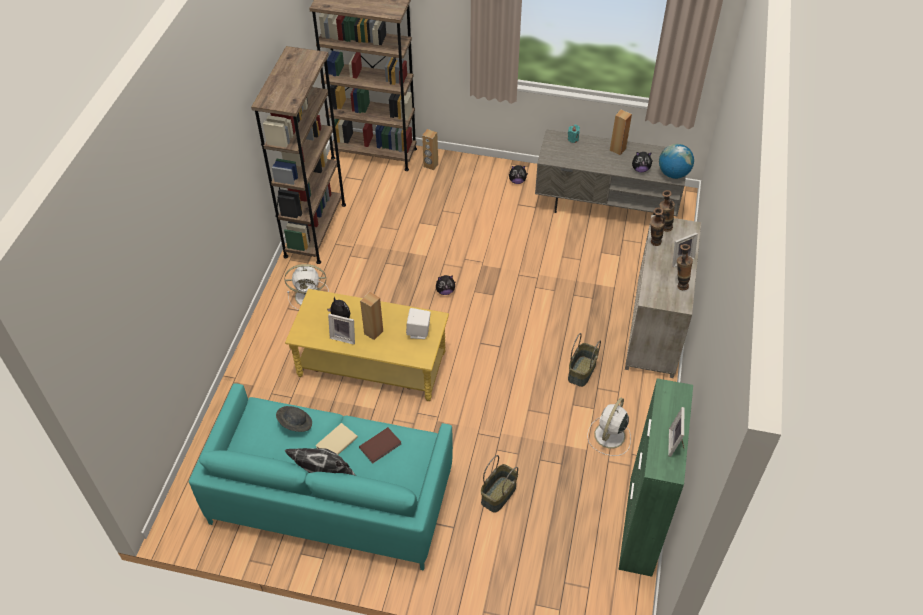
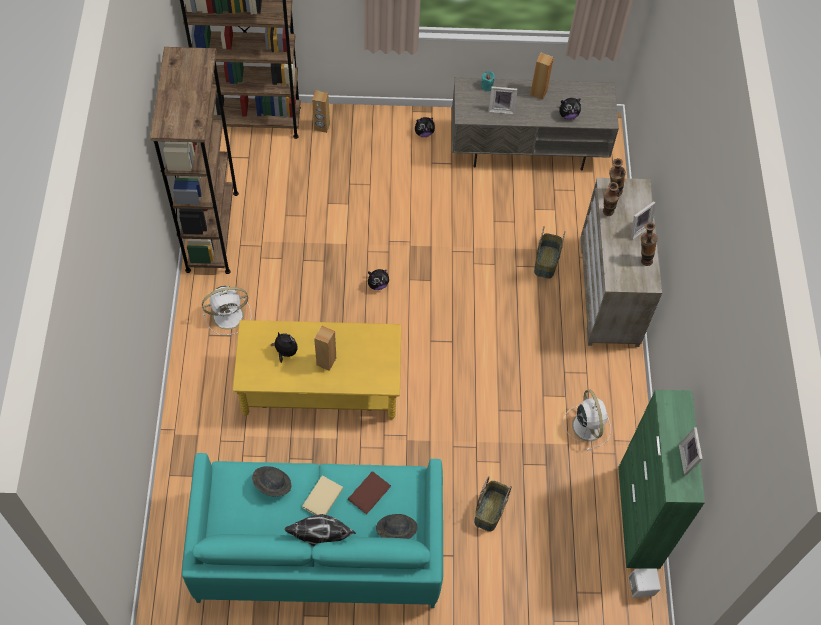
camera: 15 degrees left, 10 degrees up
(344, 337) = (295, 373): picture frame -> picture frame (501, 108)
(395, 482) = (396, 531): none -> grey hat
(419, 332) = (375, 353): white speaker -> white speaker (641, 588)
(582, 372) = (544, 356): basket -> basket (546, 262)
(609, 436) = (587, 425): white fan -> white fan turned 150 degrees clockwise
(673, 174) = (604, 115): globe -> none

